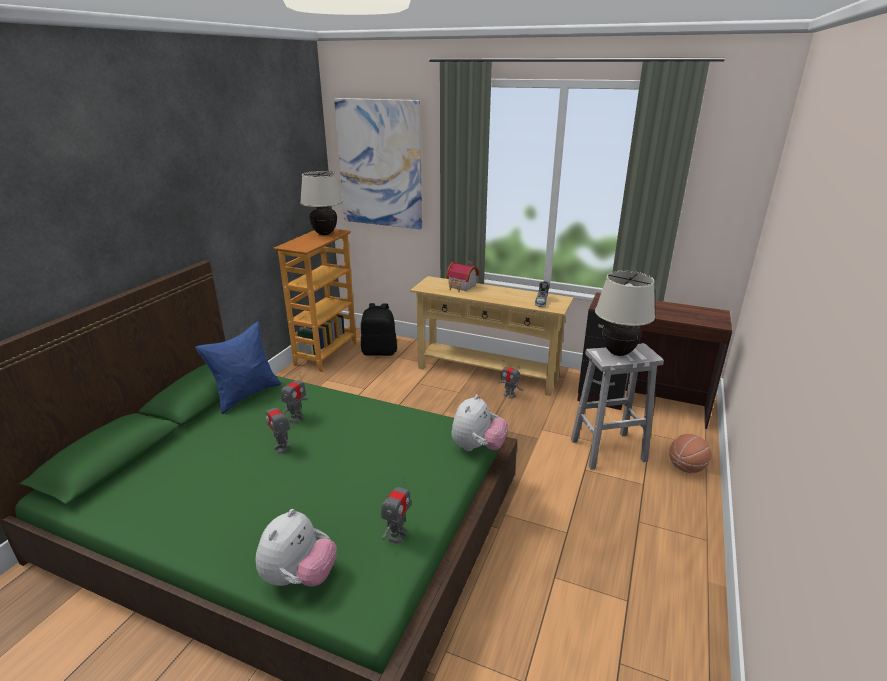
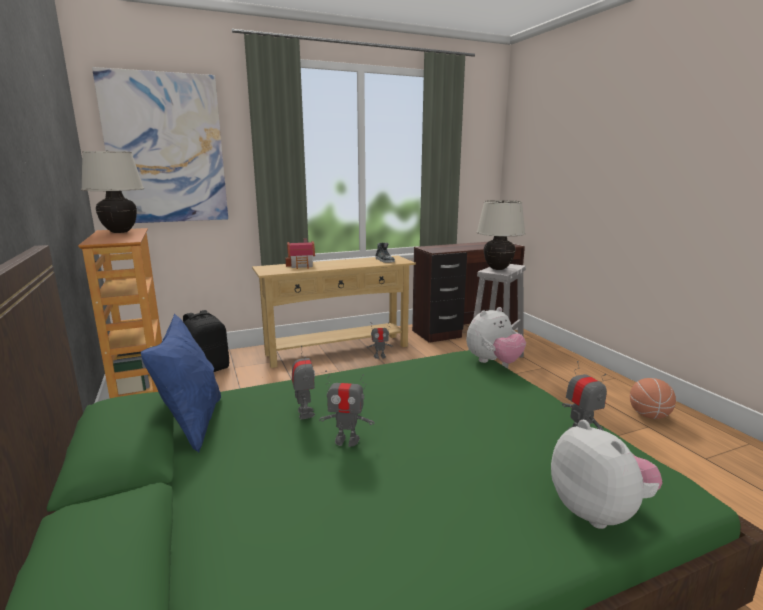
camera: 45 degrees left, 10 degrees down
(477, 447) = (493, 362): plush toy -> plush toy turned 75 degrees clockwise
(686, 468) = (544, 350): basketball -> basketball (649, 415)

